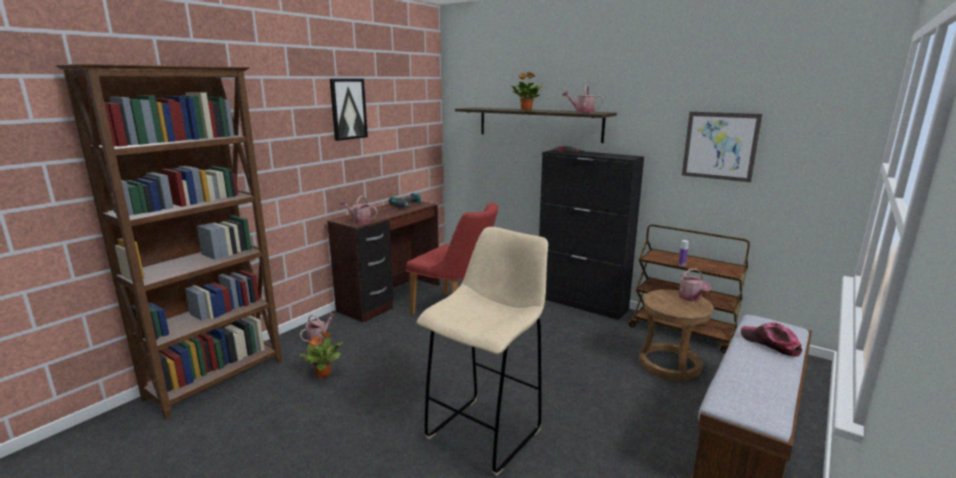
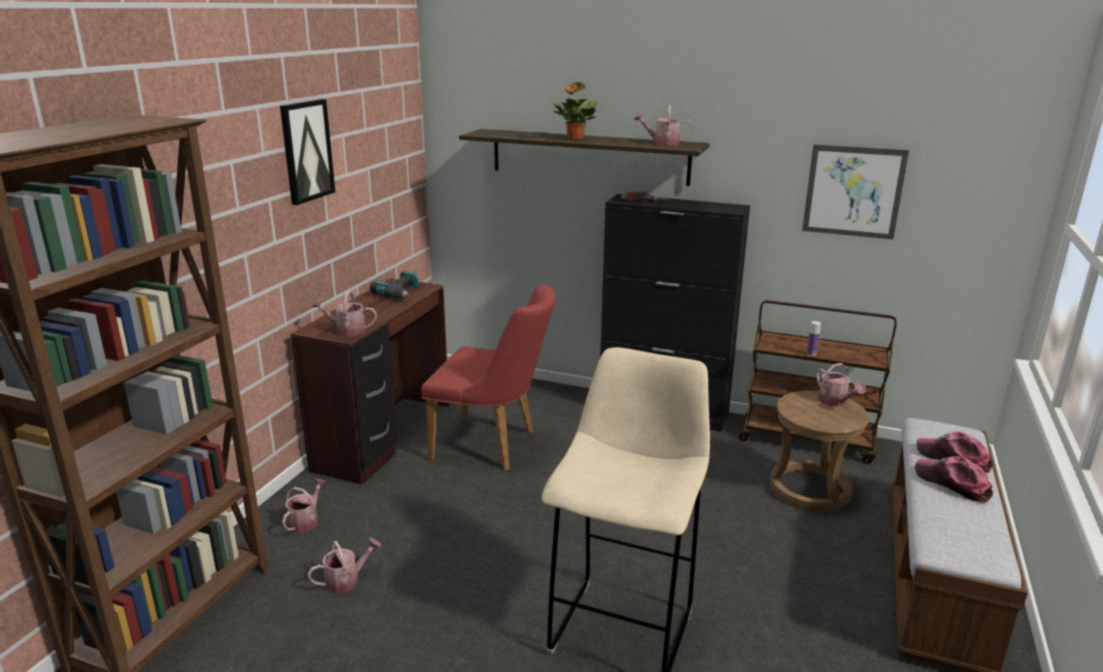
camera: 15 degrees left, 5 degrees up
(324, 374) = (346, 580): potted plant -> watering can
(760, 360) = (952, 484): none -> cap

